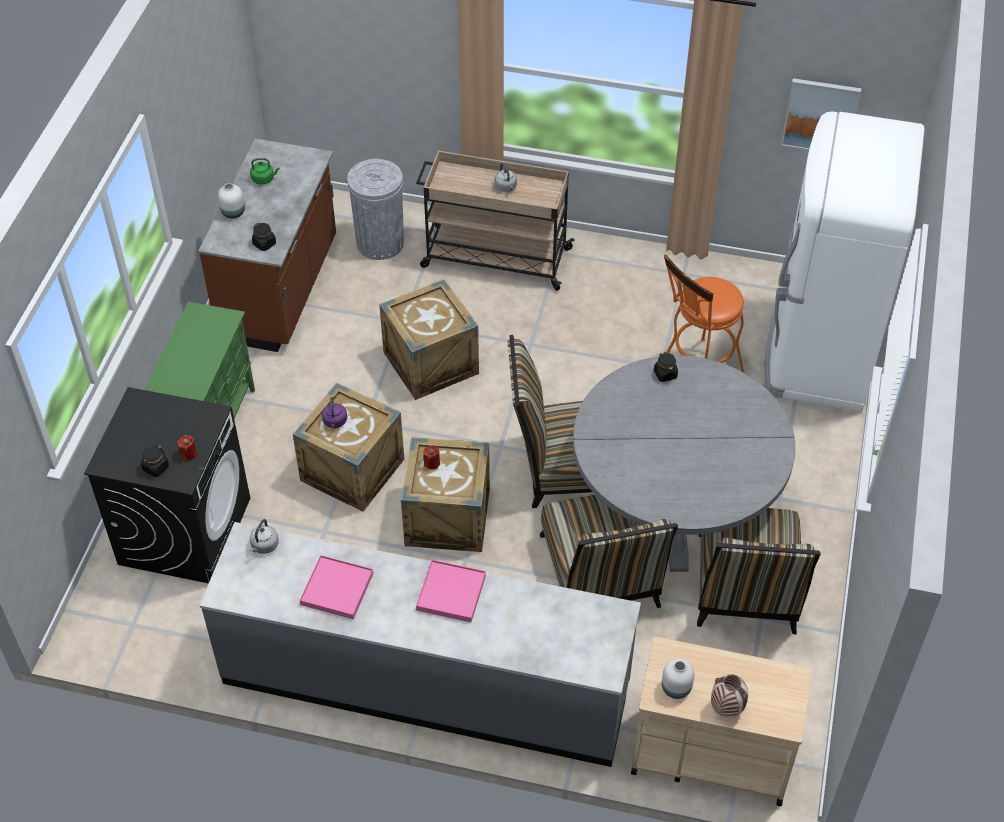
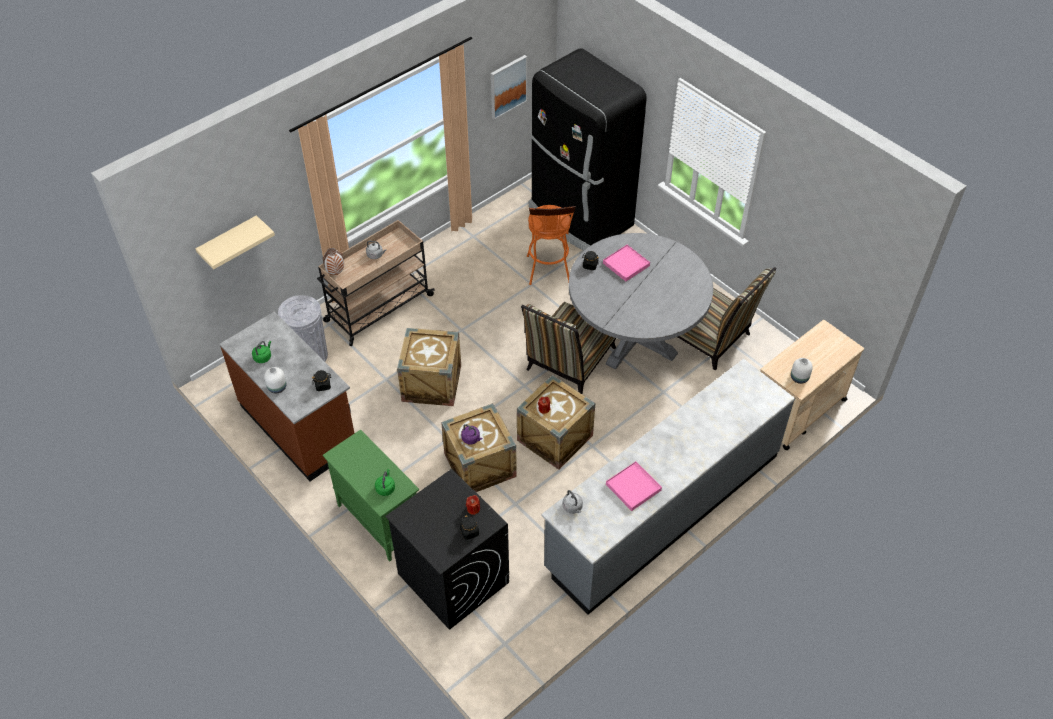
camera: 55 degrees left, 0 degrees up
(182, 375) = (385, 488): none -> green kettle
(348, 46) = (228, 241): none -> beige shelf
(451, 592) = (676, 435): pink tray -> pink tray (626, 264)
(601, 578) = (653, 392): chair -> none
(727, 709) = (826, 365): vase -> vase (335, 273)
(818, 353) = (580, 217): white fridge -> black fridge

